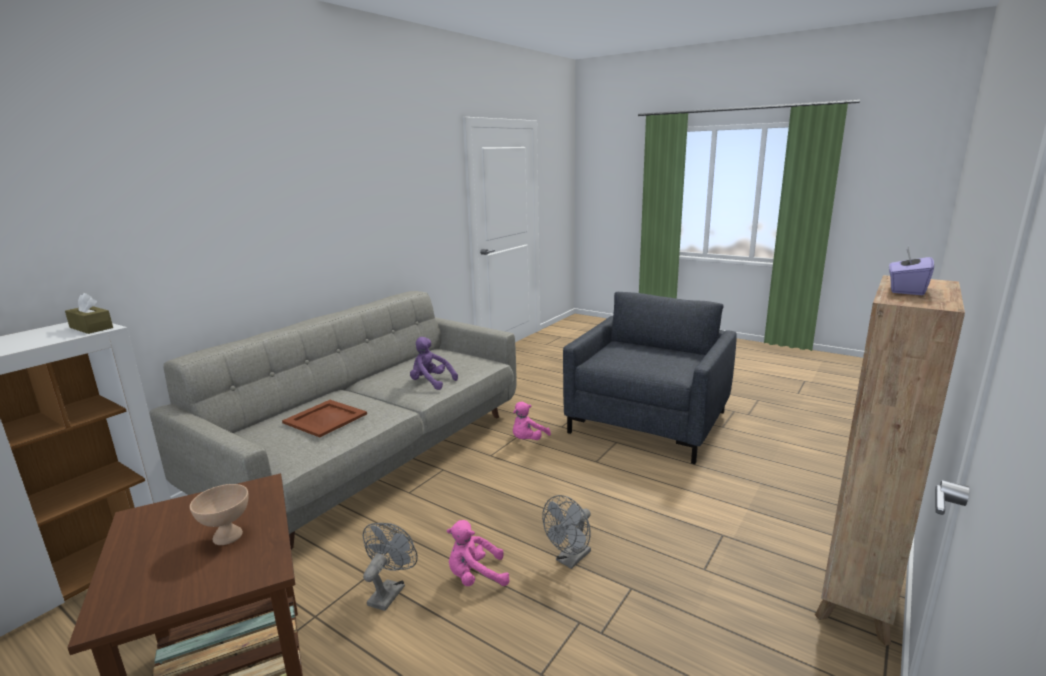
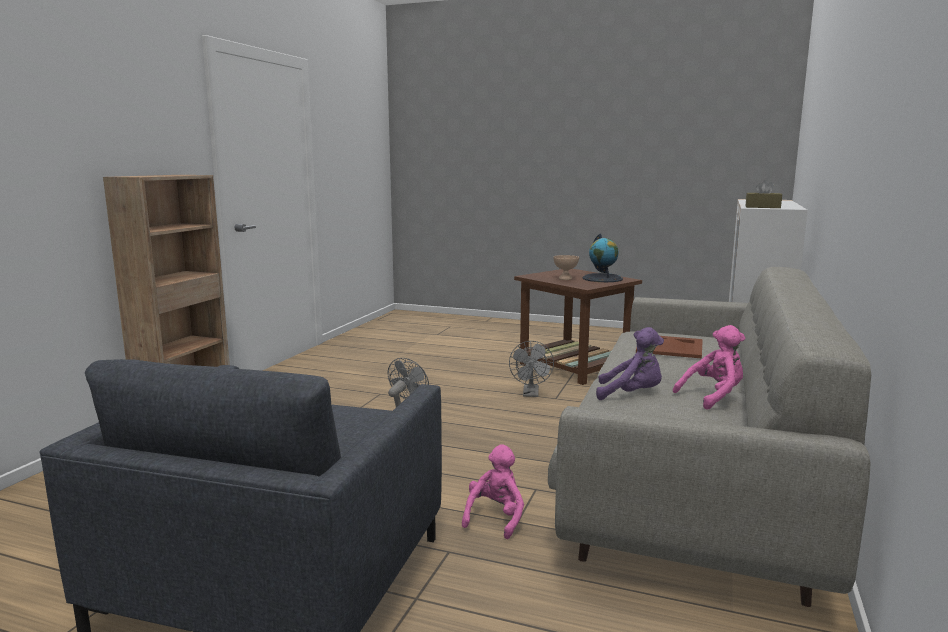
camera: 165 degrees right, 5 degrees down
(165, 527) = (602, 278): none -> globe
(475, 577) = (476, 404): pink plush toy -> pink plush toy (713, 397)
(906, 290) = (168, 175): purple tissue box -> none

